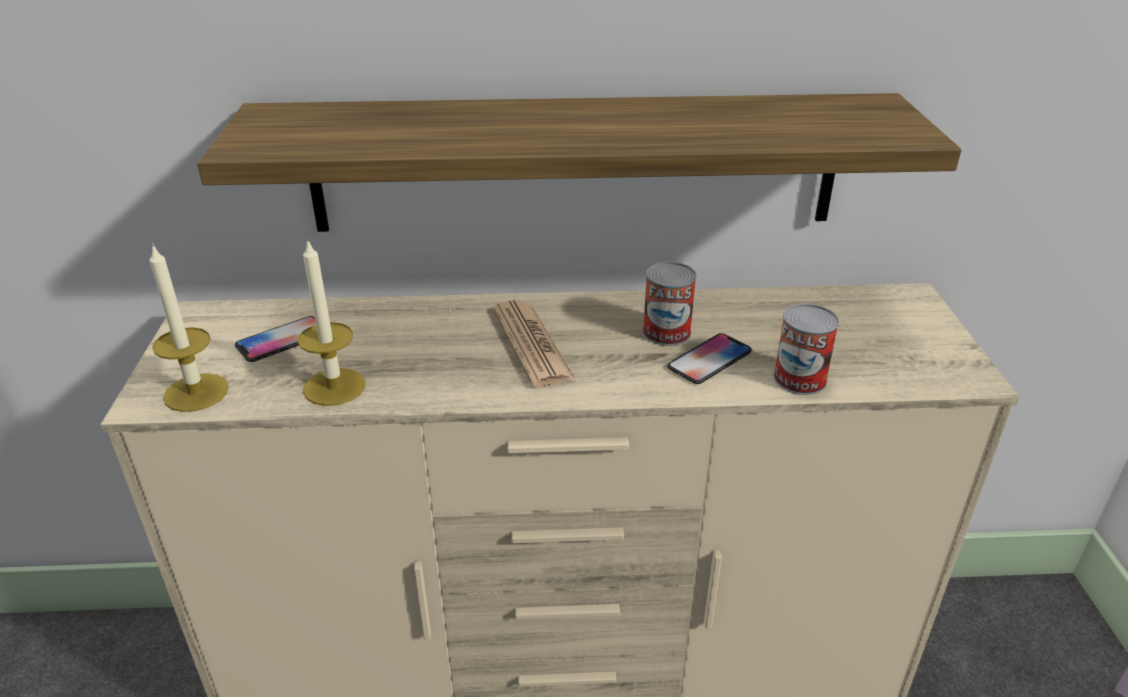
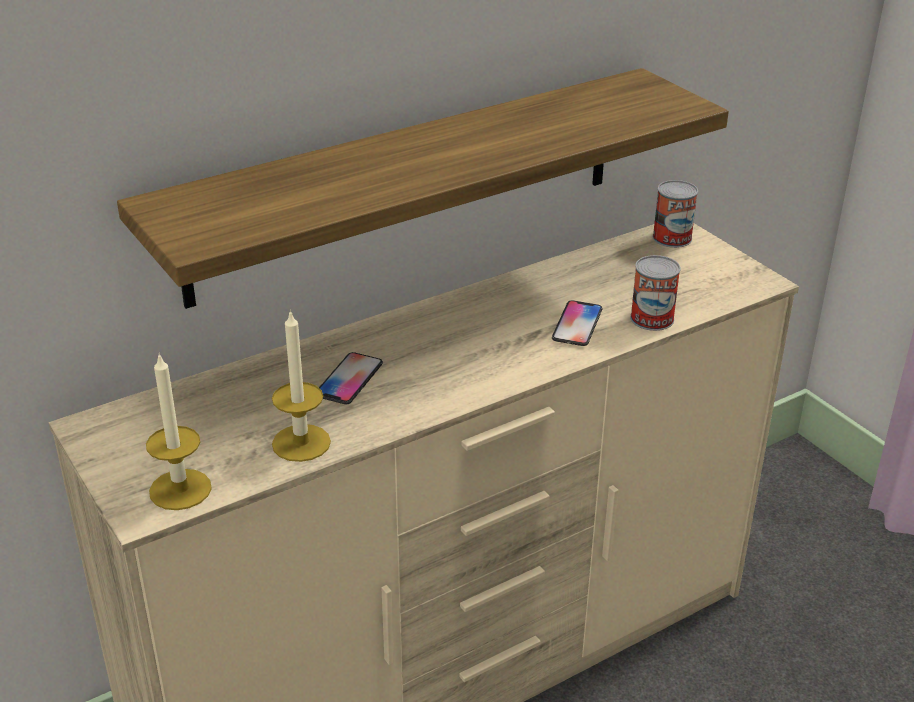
camera: 30 degrees left, 0 degrees up
(282, 340) = (206, 421): phone -> phone (349, 380)
(531, 344) = (429, 355): newspaper -> none
(666, 332) = (525, 312): can -> can (672, 238)

